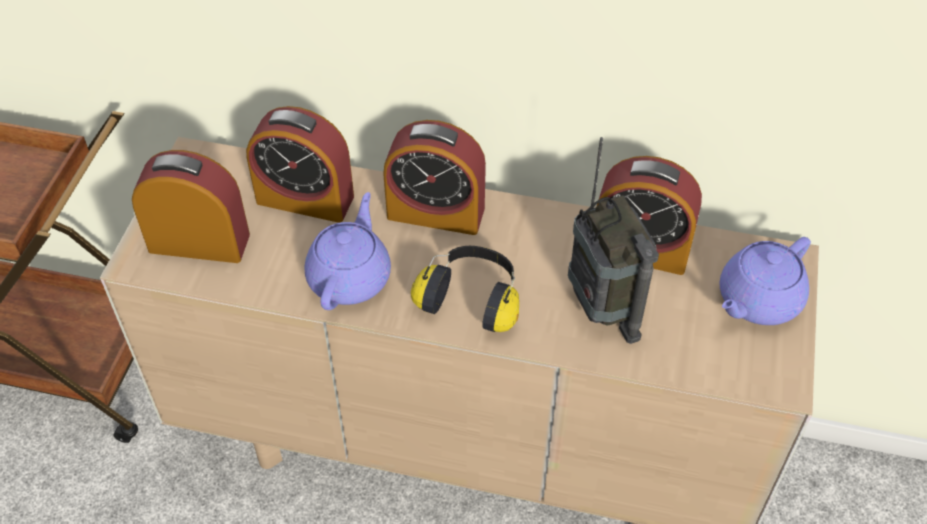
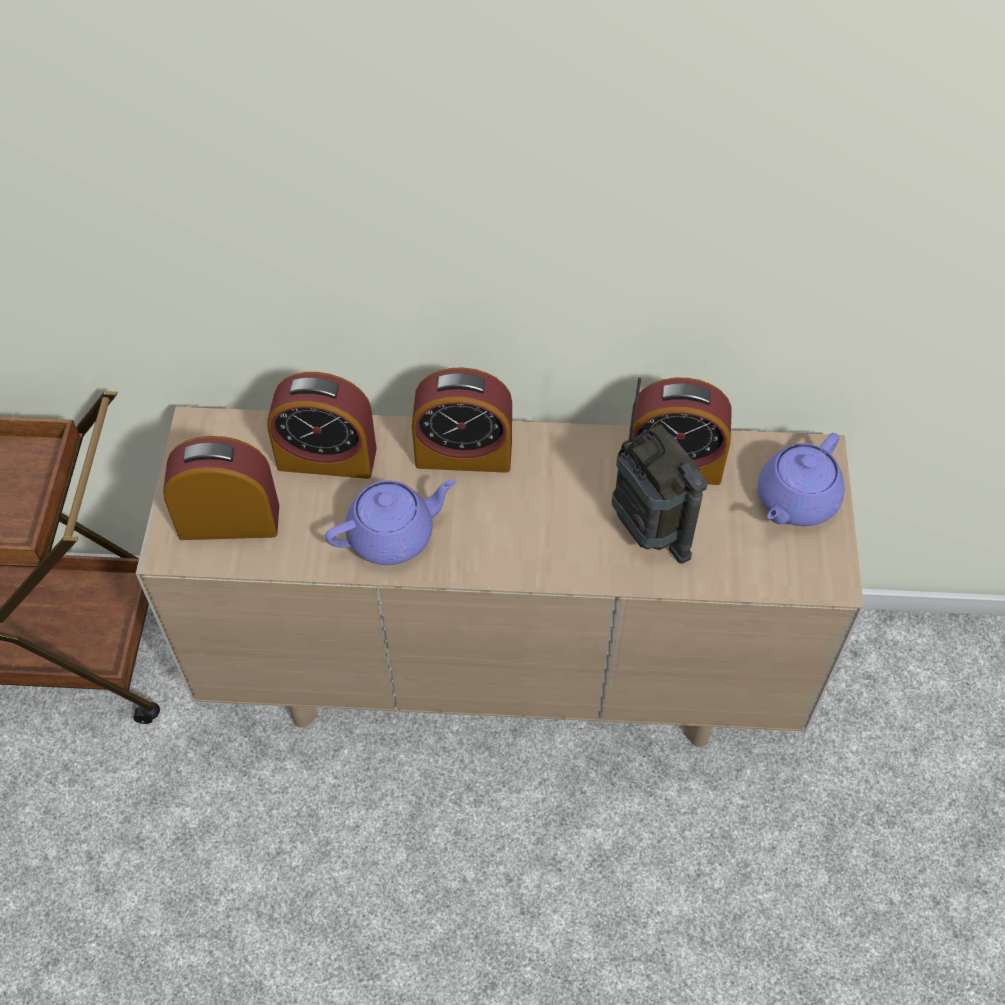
camera: 10 degrees left, 5 degrees up
(350, 277) = (393, 535): purple teapot -> purple teapot turned 60 degrees clockwise
(472, 298) = (519, 540): headphones -> none

